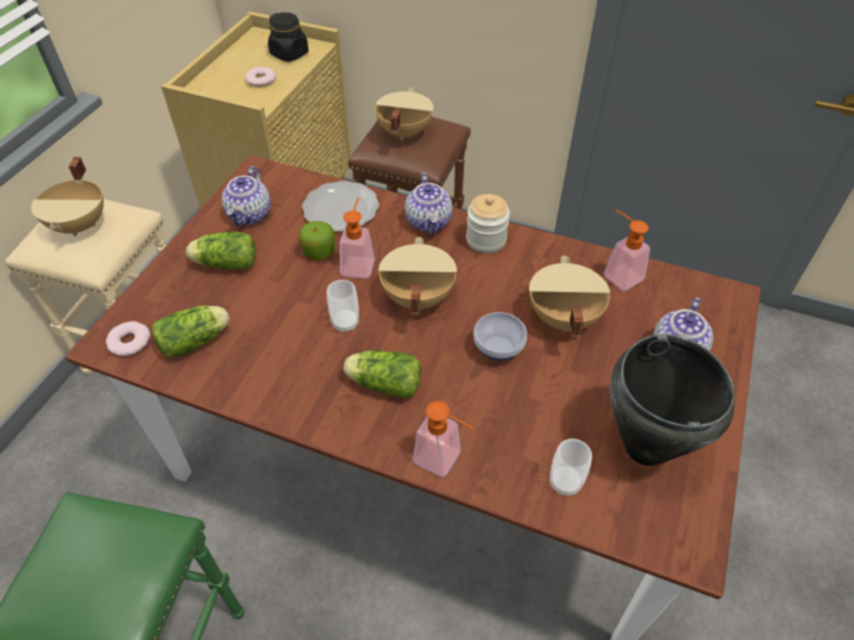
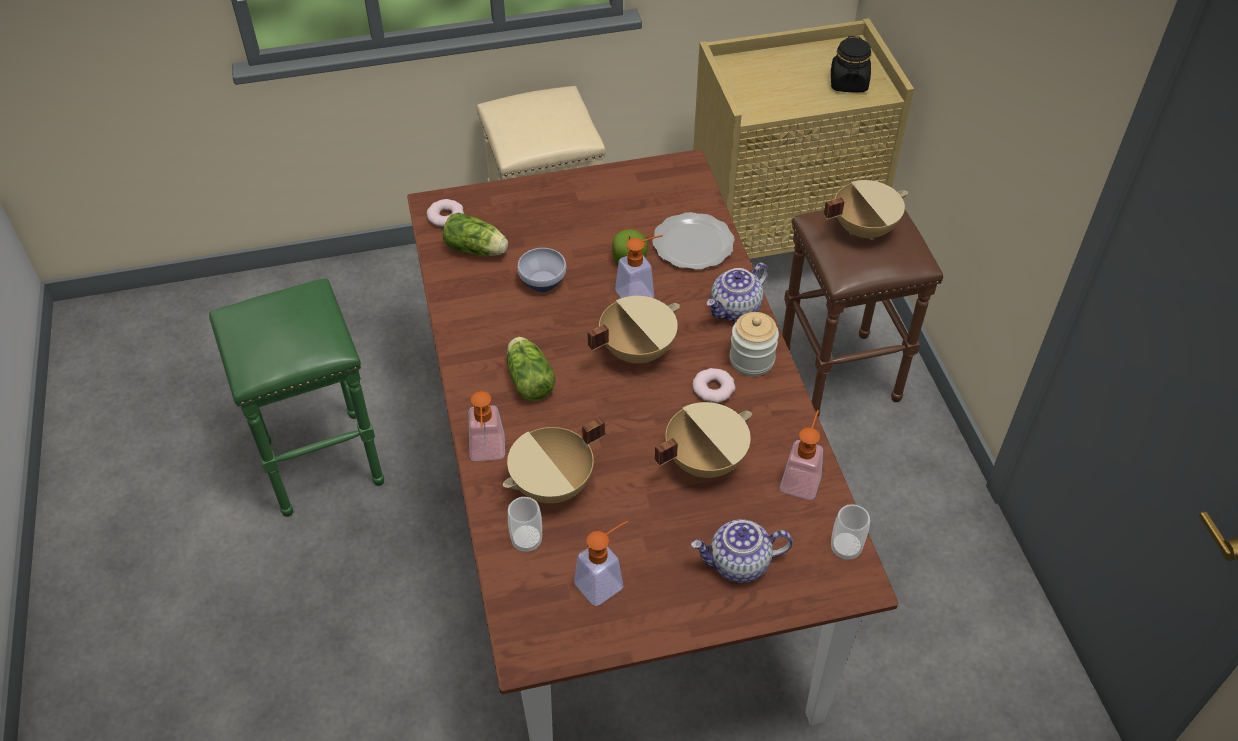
camera: 55 degrees right, 0 degrees up
(81, 225) = (540, 115): beige cooking pot -> beige cooking pot (553, 486)
(224, 263) = (563, 215): lettuce -> none
(250, 215) = (629, 195): teapot -> none
(261, 80) = (789, 90): donut -> donut (713, 388)
(345, 323) = (568, 322): cup -> cup (845, 548)
(496, 349) = (626, 432): bowl -> bowl (542, 281)
(645, 447) = (605, 581): black cooking pot -> soap dispenser

